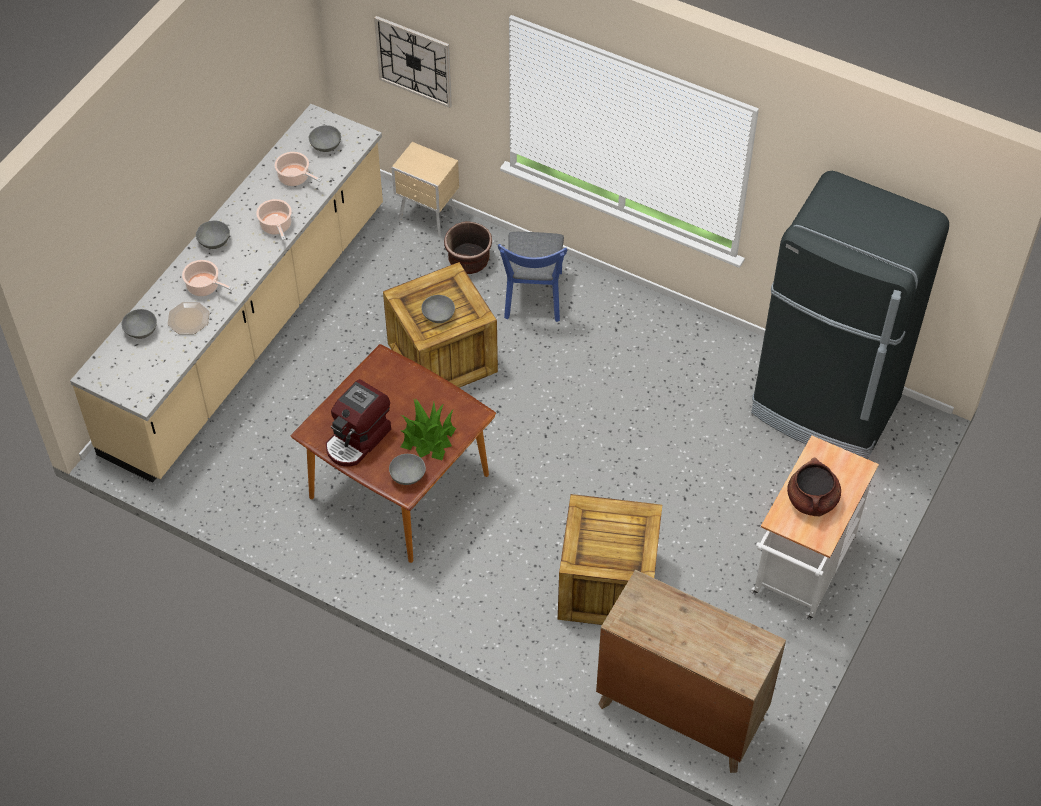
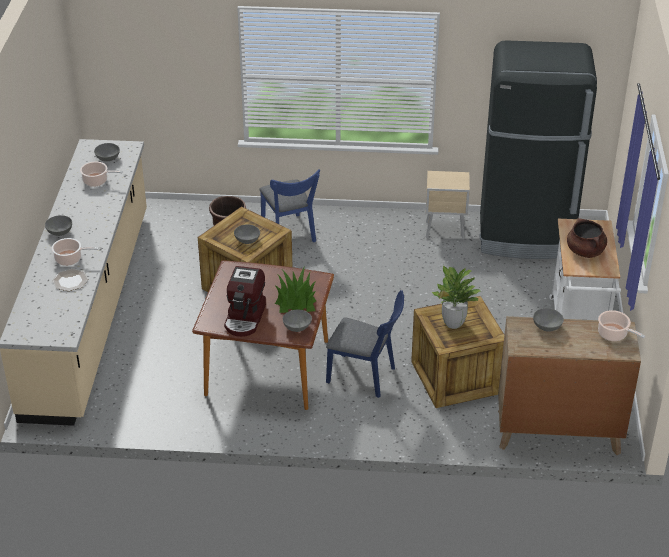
camera: 25 degrees left, 15 degrees down
(141, 331) = (37, 298): grey bowl -> grey bowl (547, 327)
(276, 226) = (102, 211): cooking pot -> cooking pot (614, 334)
(414, 61) = (158, 77): wall clock -> none
(428, 218) = (183, 211): beige nightstand -> beige nightstand (446, 231)
(503, 543) = (366, 376): none -> blue chair
(606, 532) = (453, 323): none -> potted plant

